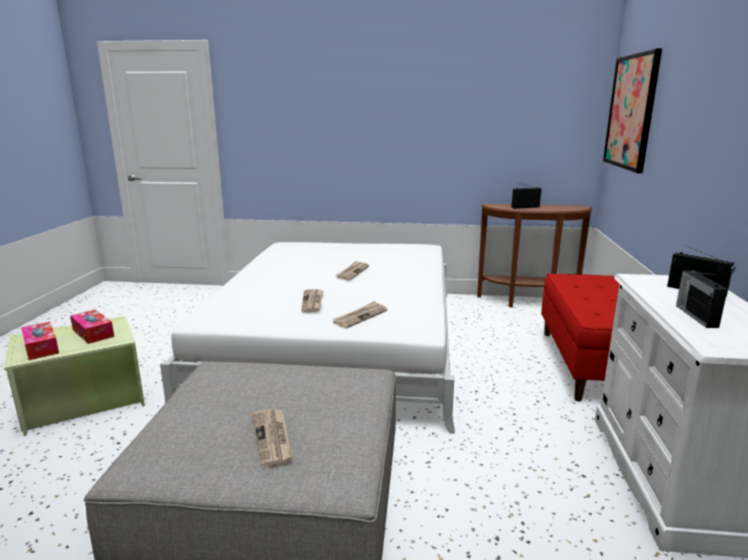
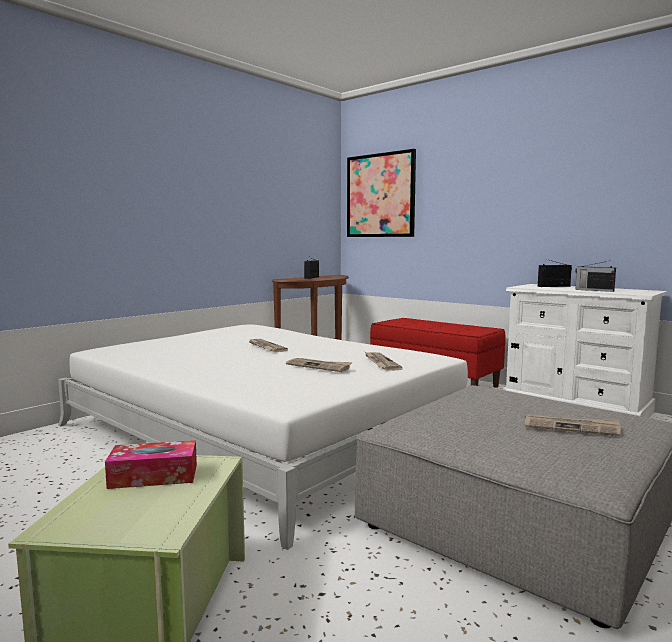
camera: 55 degrees left, 10 degrees down
(41, 347) = (140, 516): tissue box -> none

